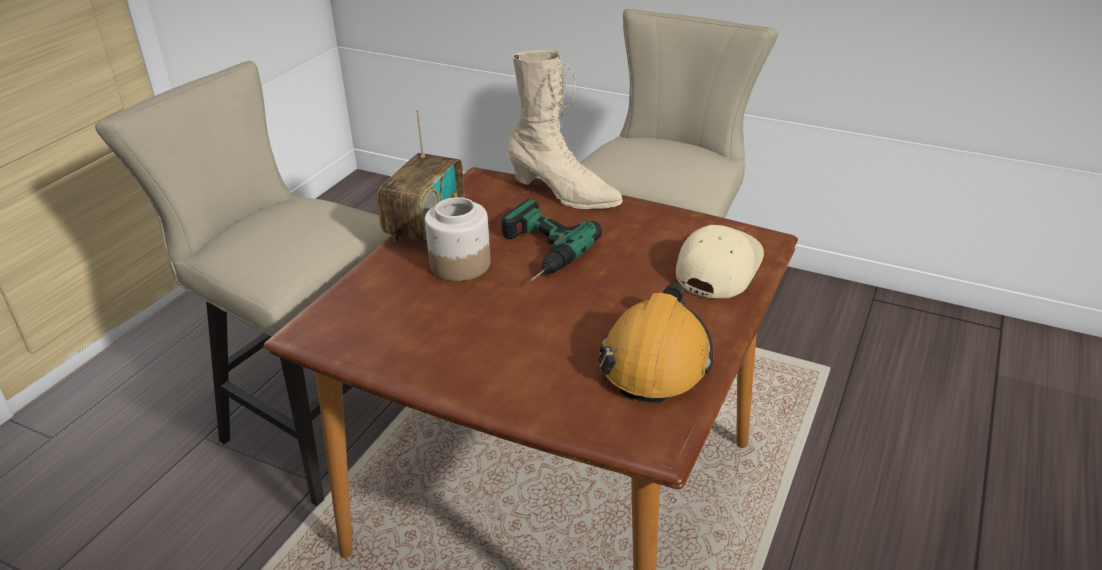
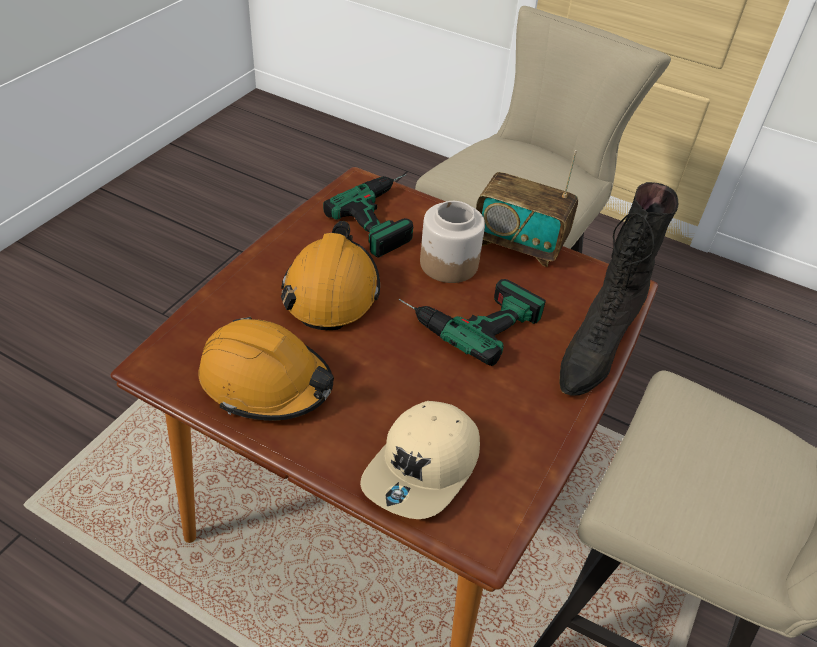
camera: 90 degrees right, 10 degrees up
(377, 307) = (388, 216): none -> power drill
(513, 333) = (331, 290): none -> orange hard hat
(563, 194) = (595, 350): beige boot -> black boot
(717, 267) = (424, 469): beige cap -> beige cap turned 90 degrees clockwise

